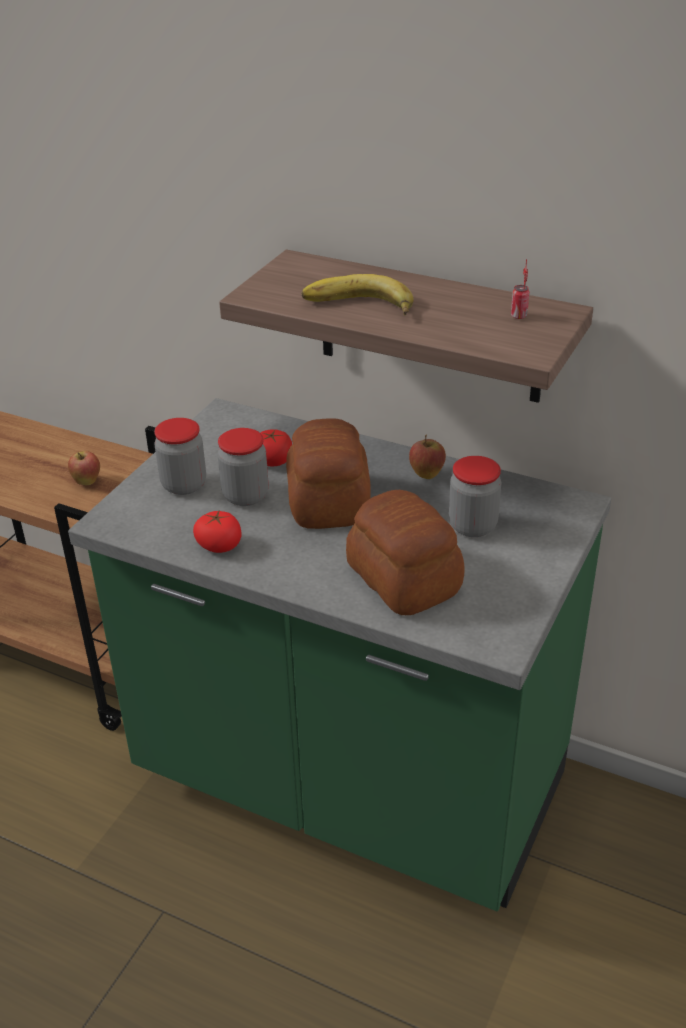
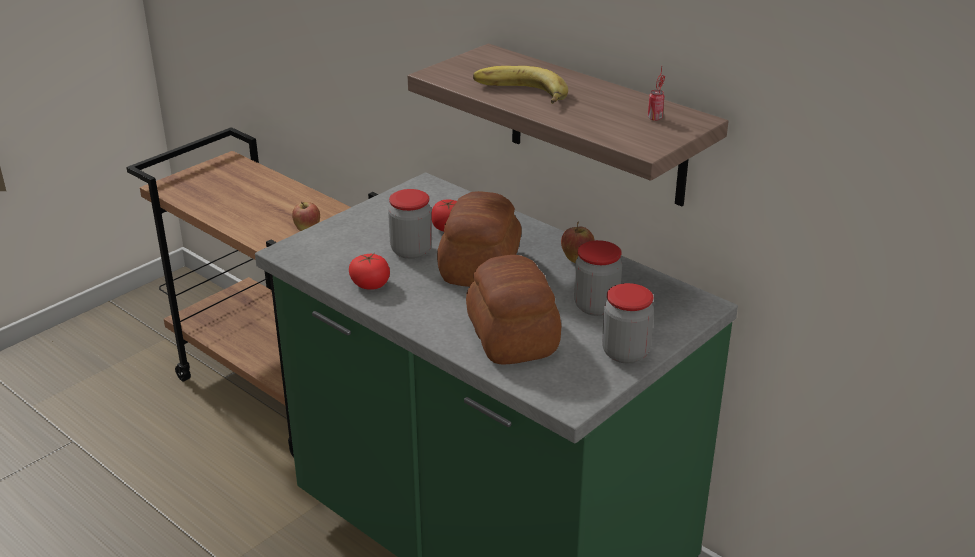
camera: 15 degrees right, 5 degrees down
(184, 485) = (364, 234): jar -> jar (625, 353)

